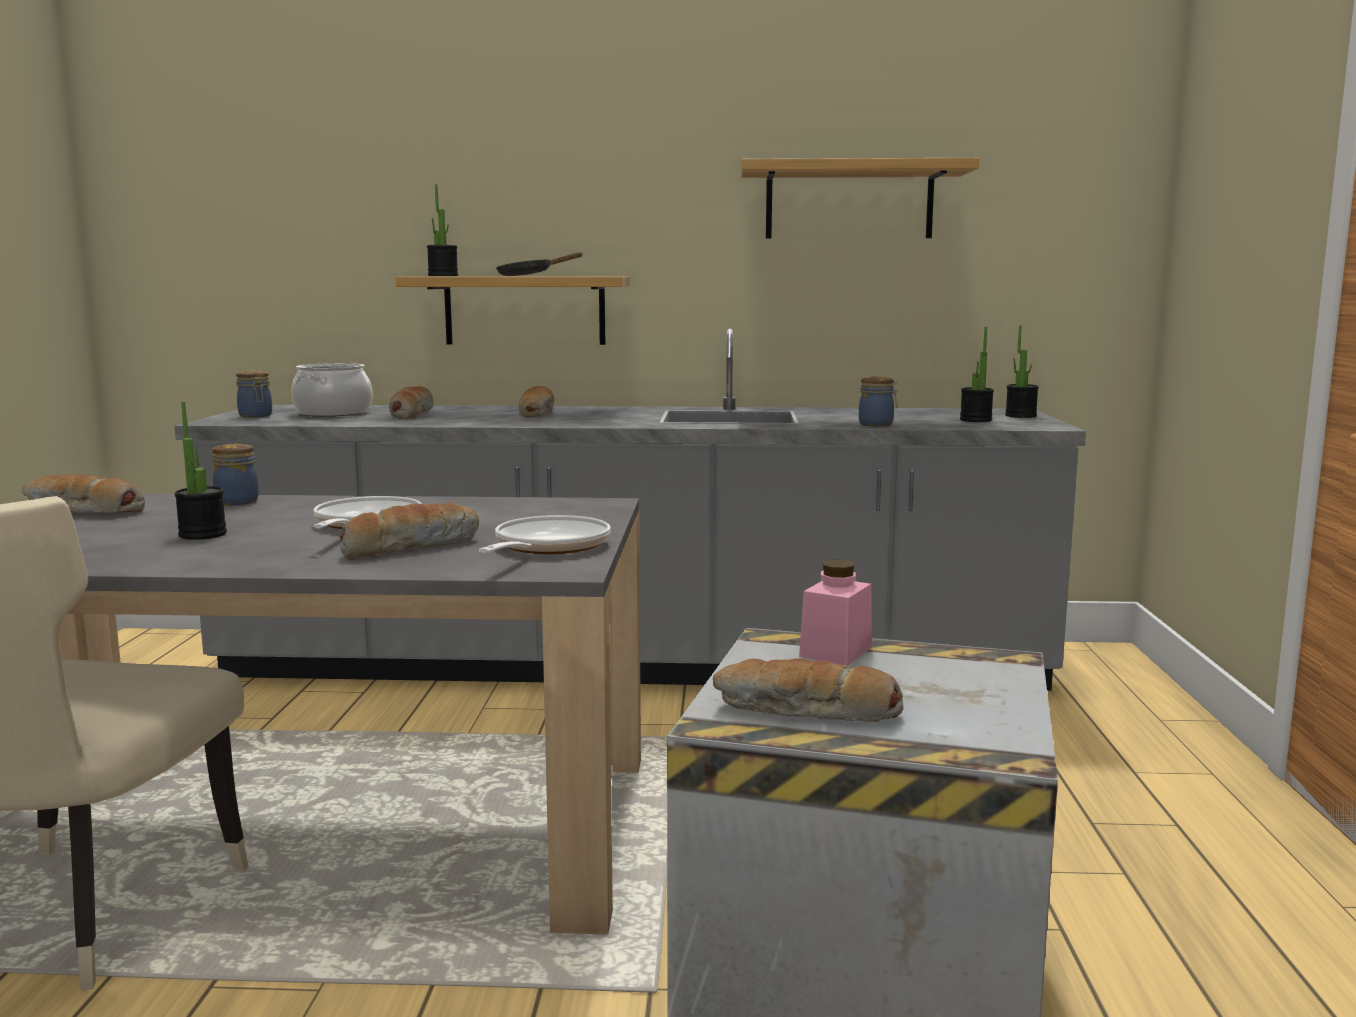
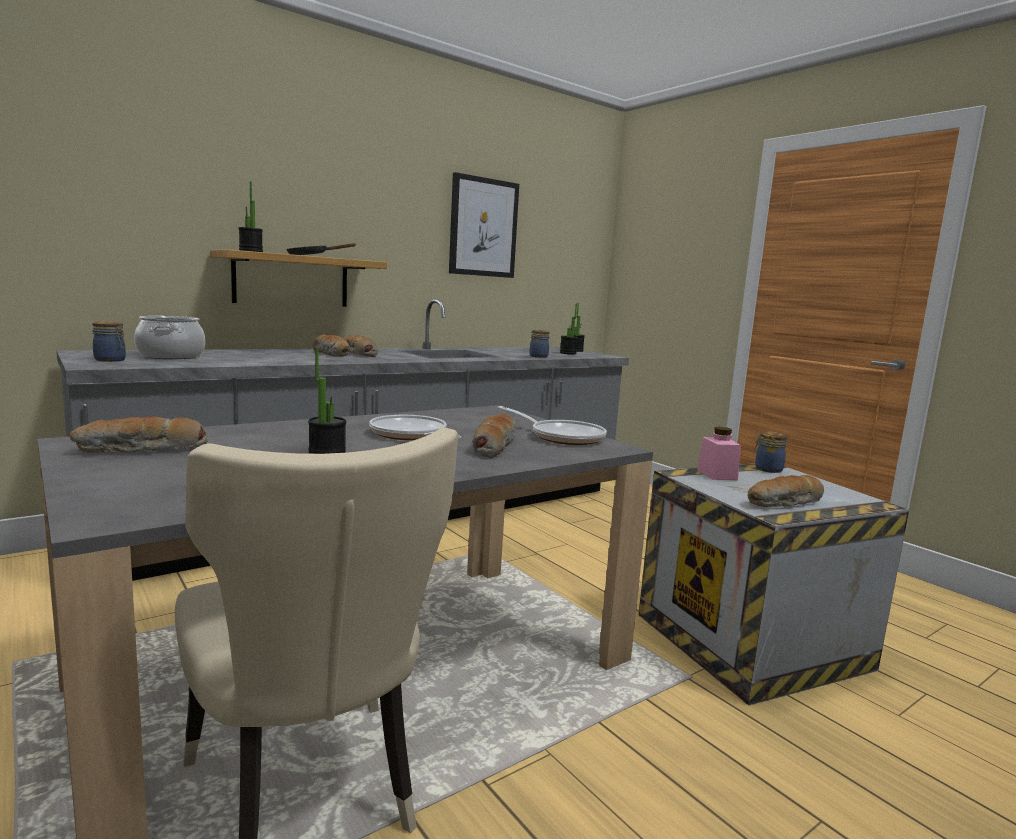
camera: 40 degrees left, 0 degrees up
(237, 501) = (254, 429): jar -> jar (767, 469)
(411, 414) = (241, 356): bread -> bread (357, 354)
(547, 547) = (562, 437): frying pan -> frying pan turned 150 degrees clockwise
(849, 203) = (483, 227): shelf -> picture

